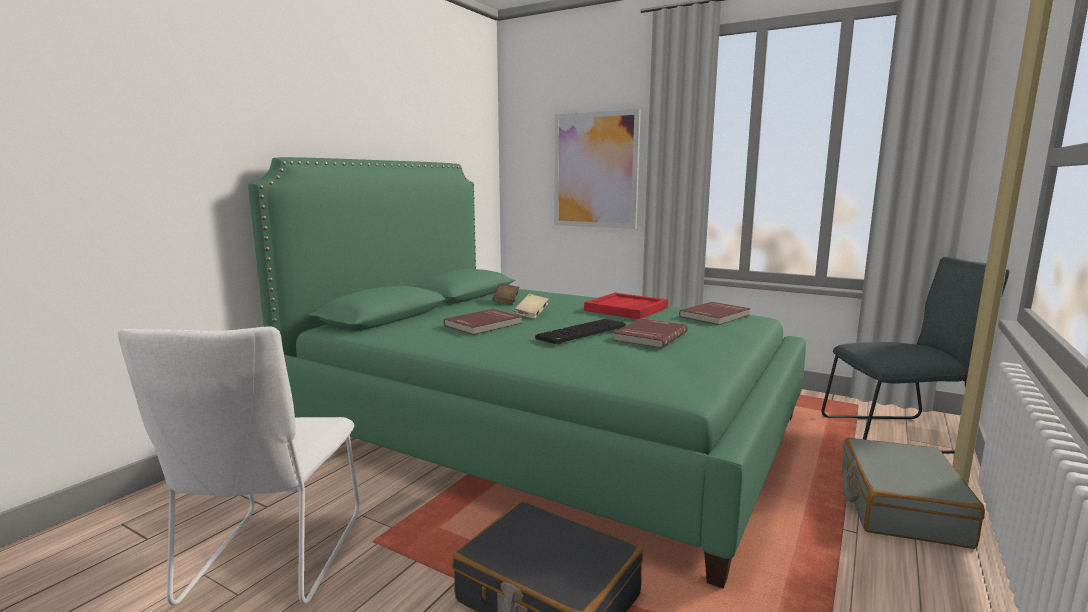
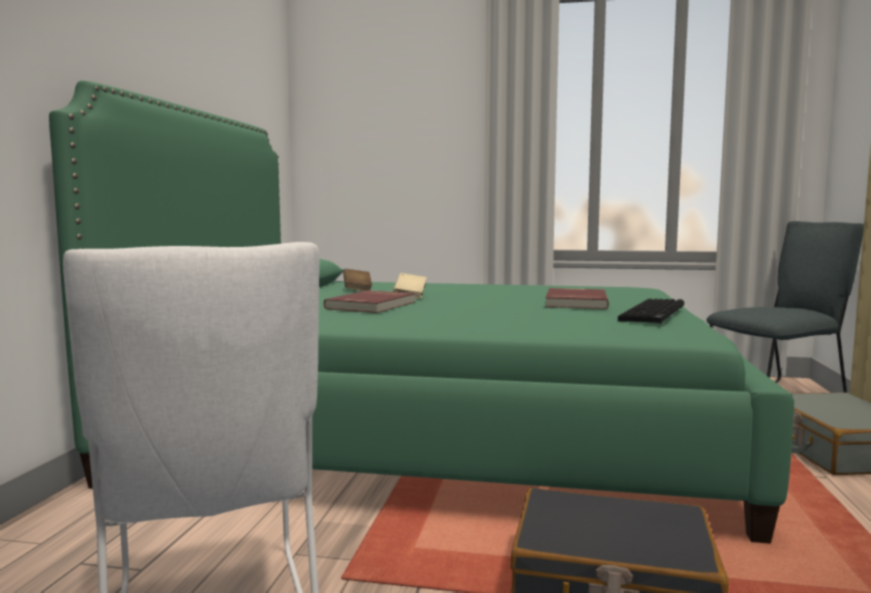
camera: 20 degrees left, 5 degrees down
(582, 333) = (502, 304): keyboard -> keyboard (655, 313)
(595, 170) = (418, 145): picture -> none
(626, 309) = (506, 288): red tray -> none
(716, 316) = (605, 288): red book -> none

